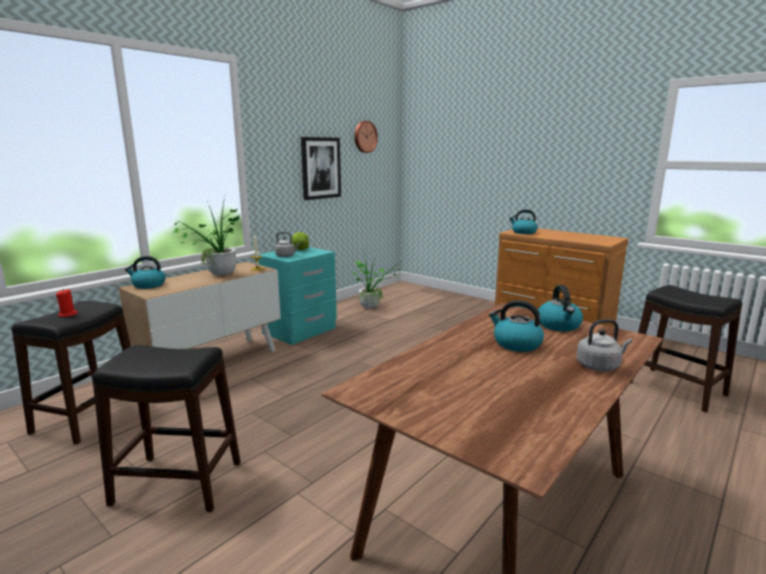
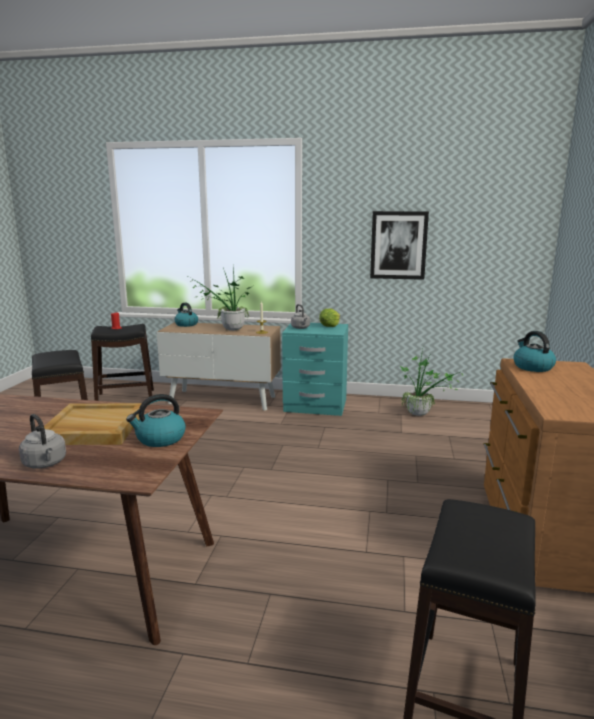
camera: 60 degrees right, 0 degrees up
(364, 137) = (478, 209): wall clock -> none
(516, 344) = (93, 428): kettle -> beige tray

